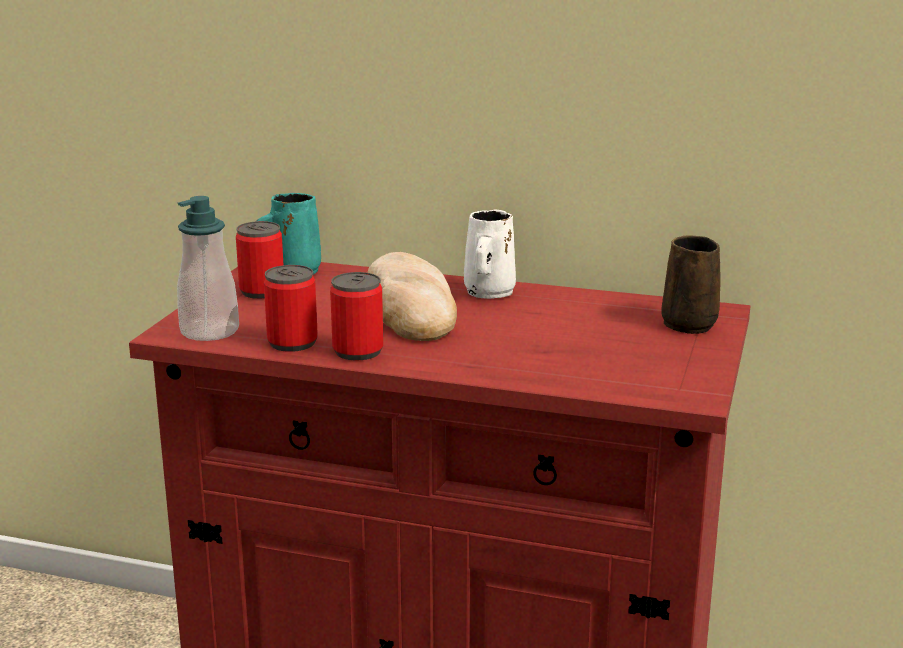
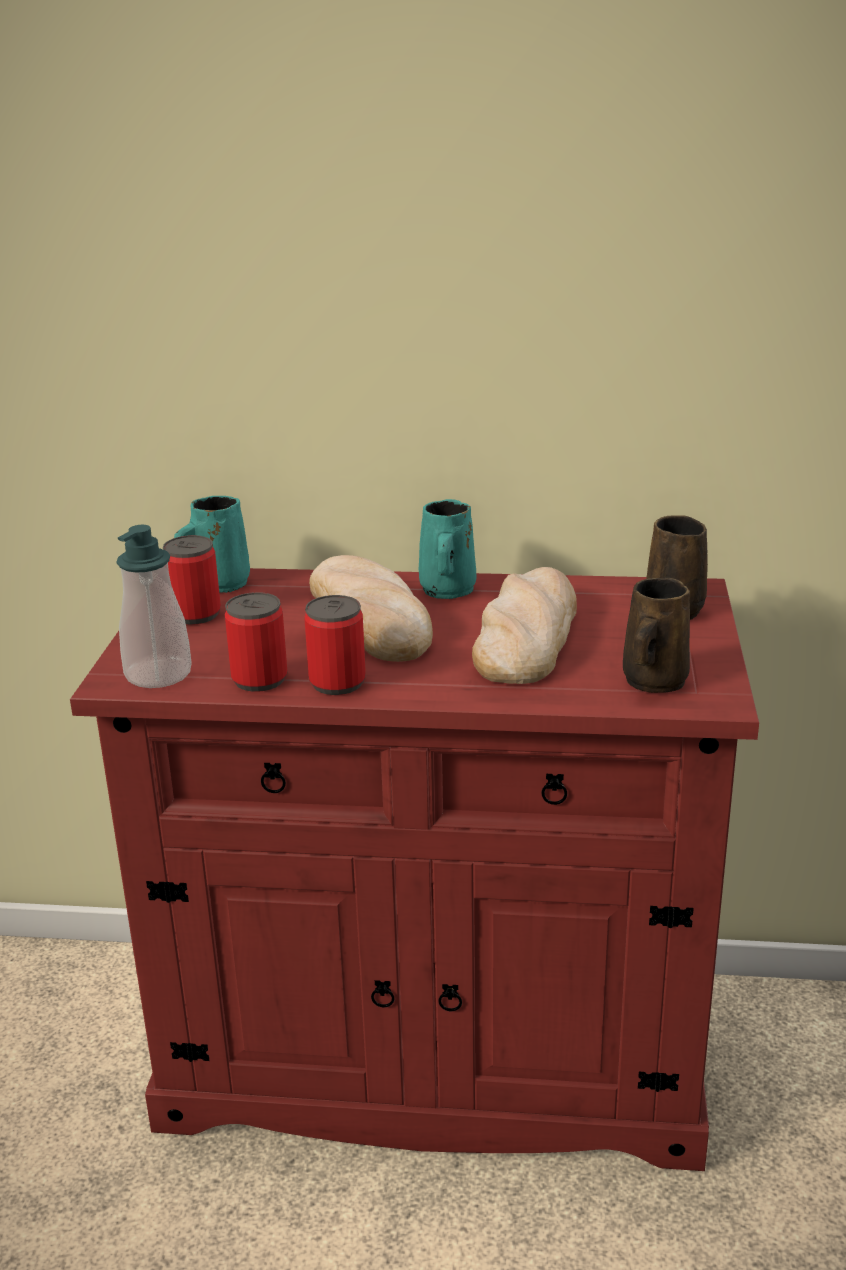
camera: 10 degrees left, 5 degrees up
(488, 293) = (447, 591): white mug -> turquoise mug
(543, 331) = (526, 635): none -> bread
(641, 377) = (653, 682): none -> brown mug

